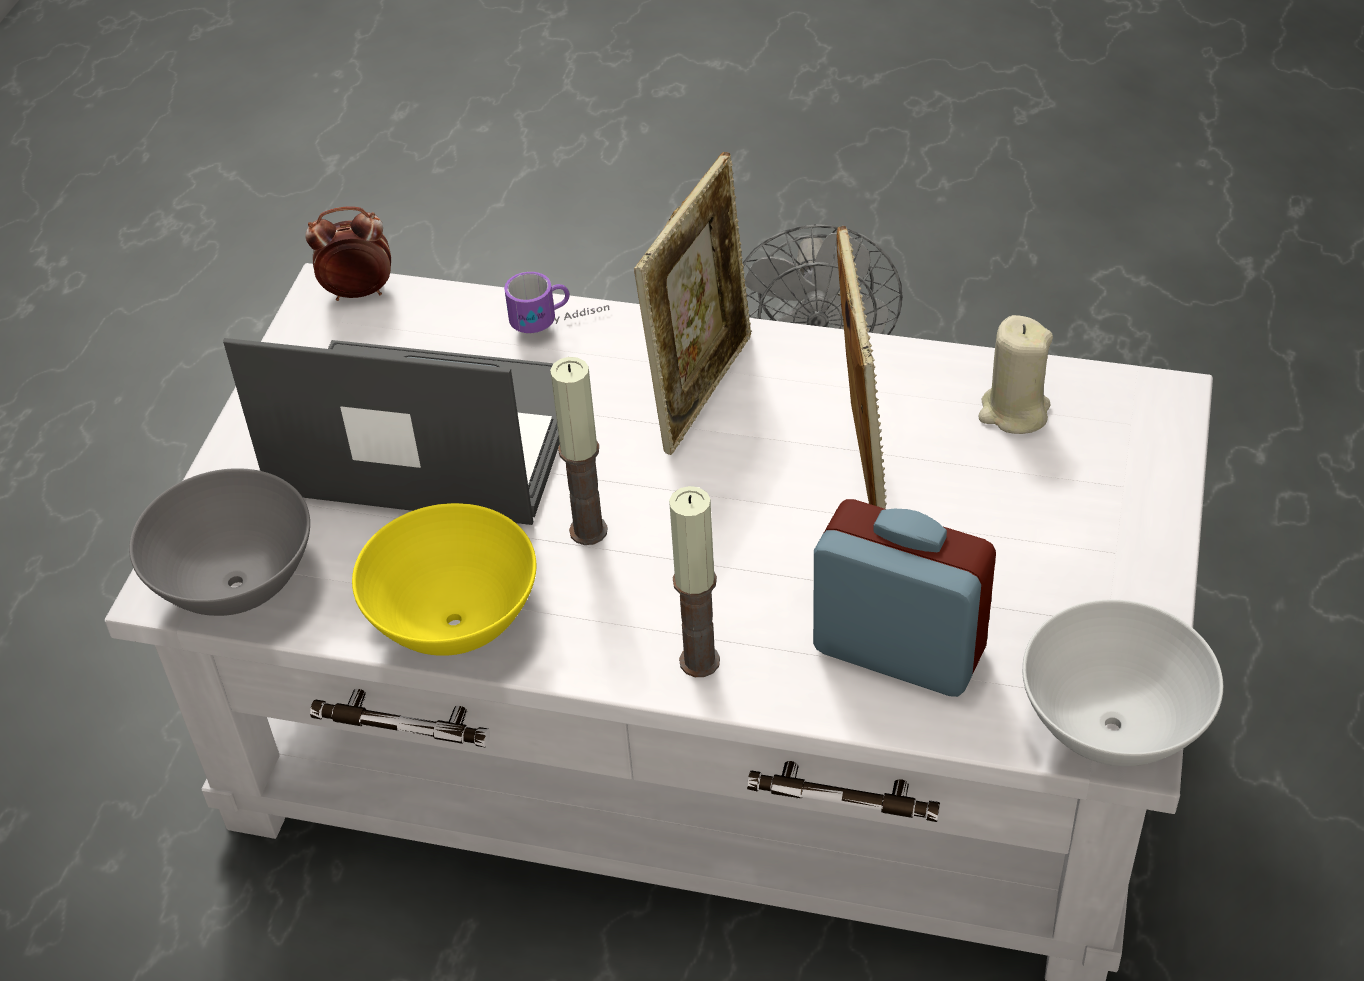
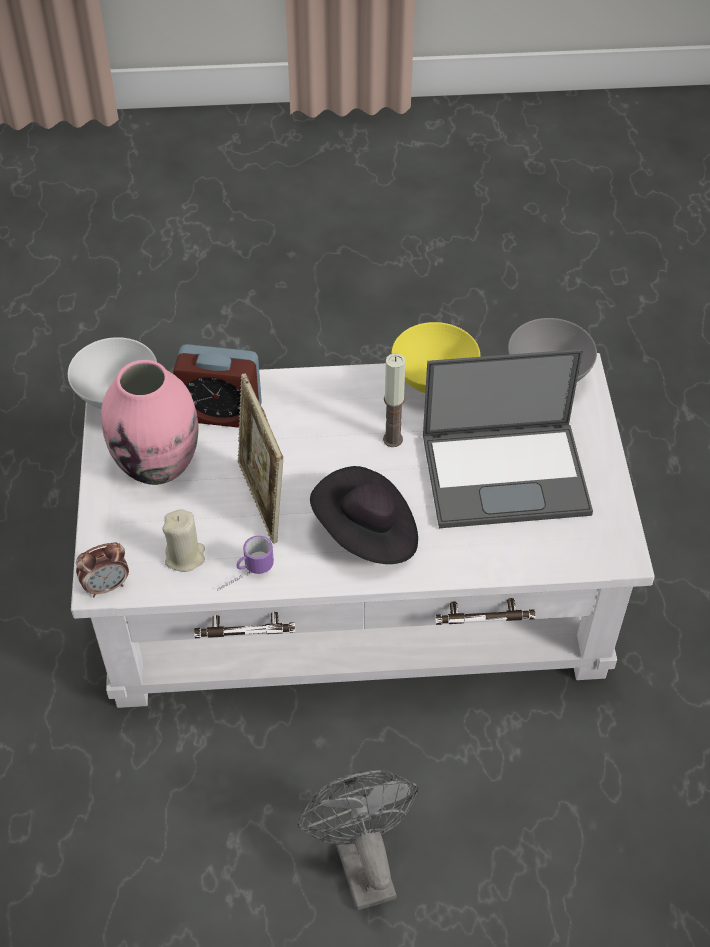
camera: 160 degrees right, 5 degrees up
(358, 292) = (605, 559): alarm clock -> alarm clock (107, 586)
(560, 323) = (469, 562): mug -> mug (244, 576)
(699, 661) = (312, 389): candle -> none
(702, 389) = (367, 534): picture frame -> black hat
(1041, 572) = (158, 464): none -> pink vase

